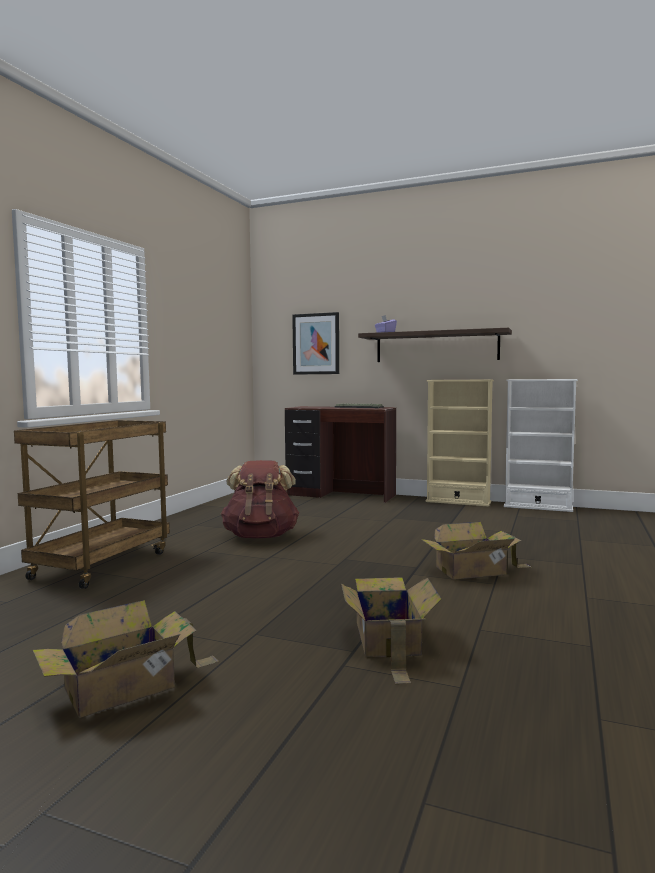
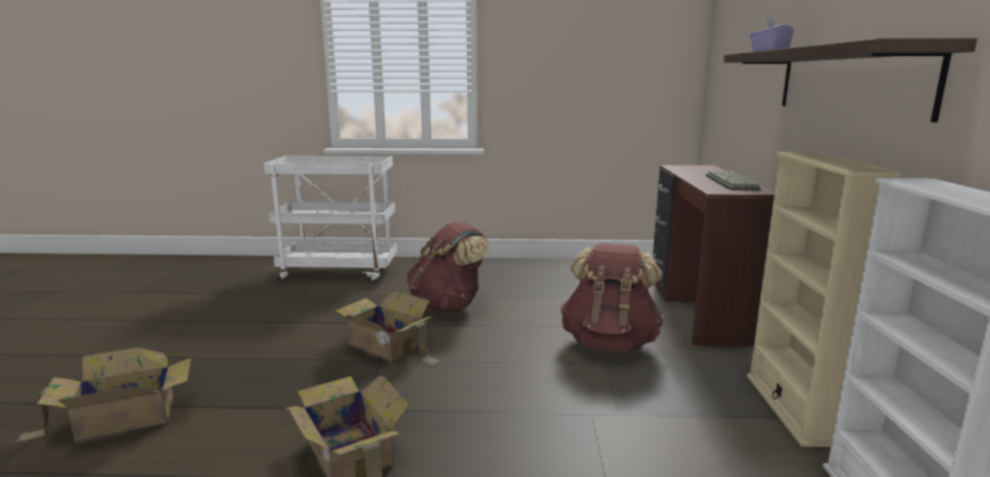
camera: 70 degrees right, 10 degrees up
(102, 564) = (340, 273): brown cart -> white cart
(125, 687) = (91, 336): cardboard box -> cardboard box (387, 346)
(316, 344) = (741, 69): picture -> none
(367, 513) = (609, 343): none -> brown backpack

